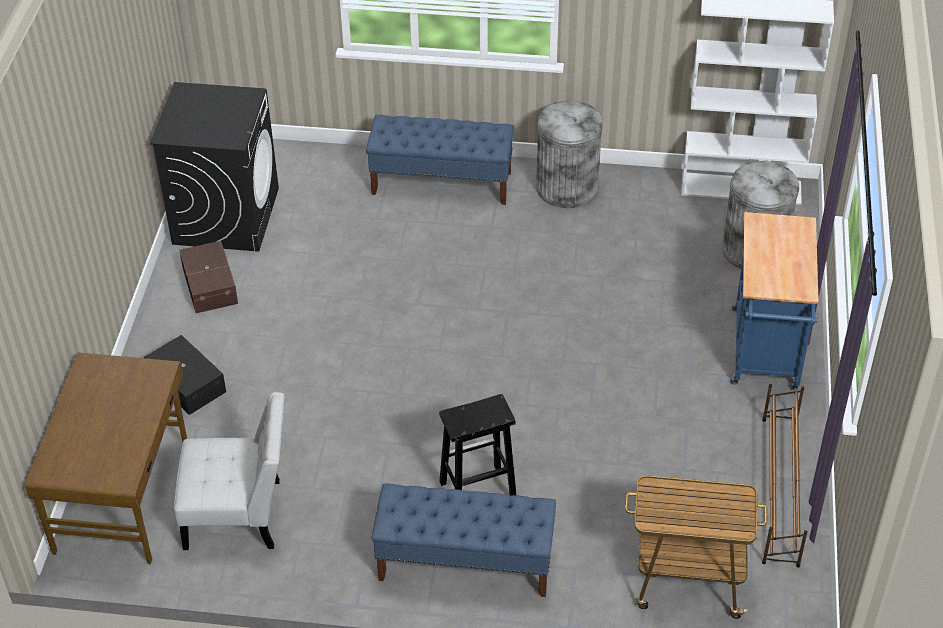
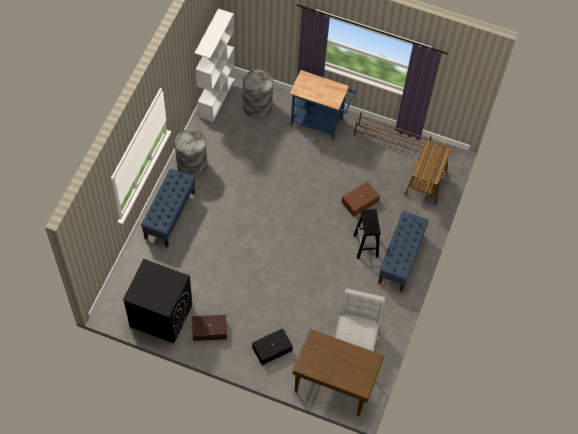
camera: 80 degrees left, 15 degrees up
(588, 462) = (360, 202): none -> brown storage box

